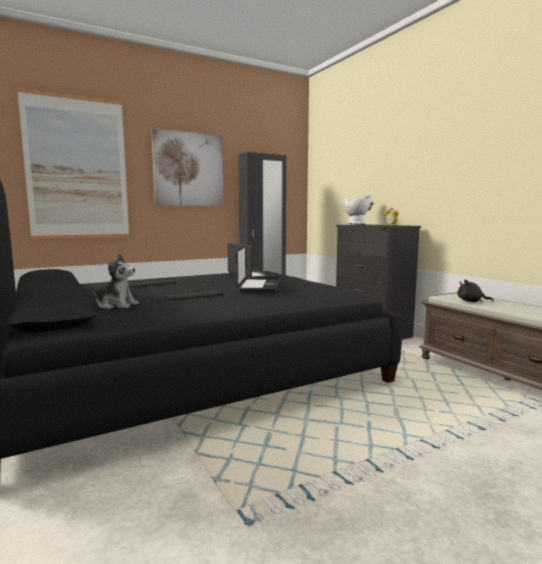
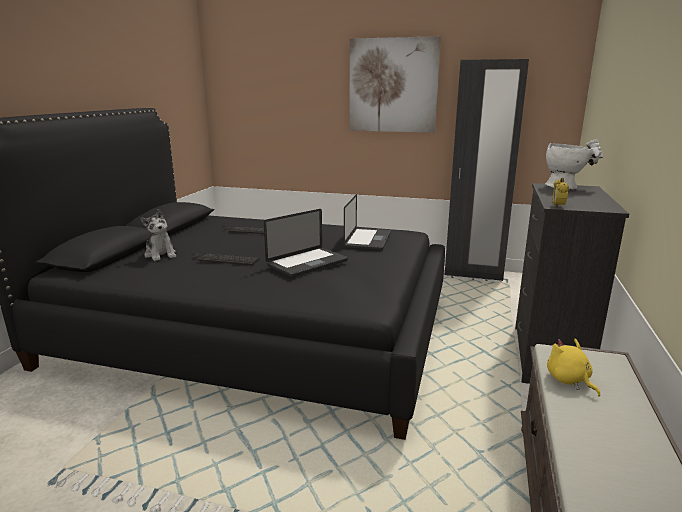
camera: 45 degrees right, 10 degrees up
(77, 168) = (276, 91): picture -> none
(471, 301) = (569, 380): black plush toy -> yellow plush toy

